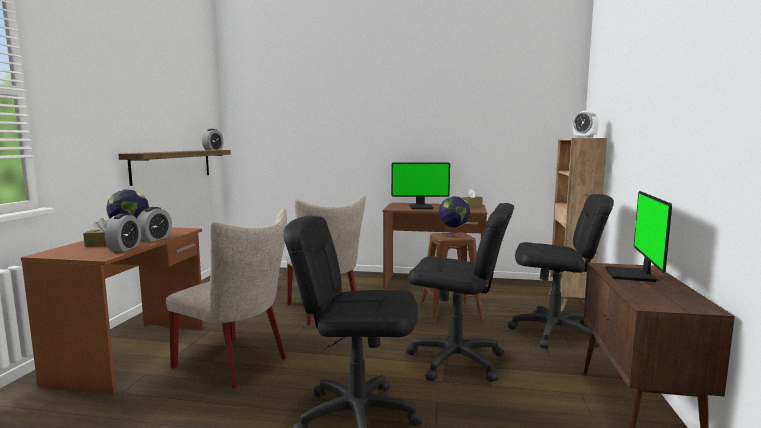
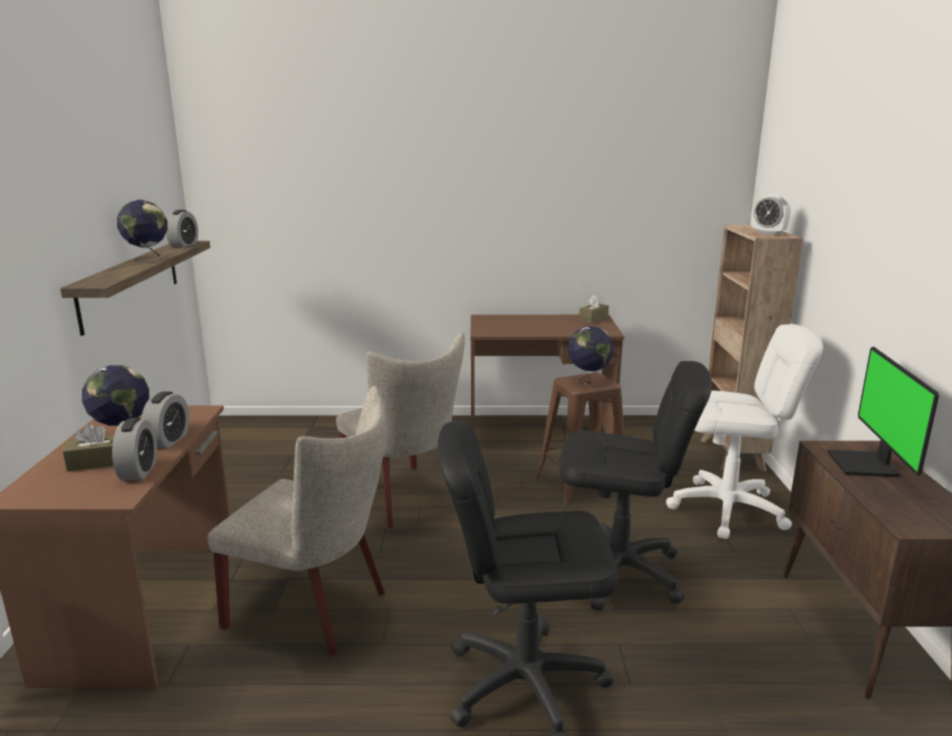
camera: 10 degrees left, 10 degrees up
(183, 151) = (147, 259): none -> globe
(421, 207) = (523, 326): monitor -> none
(554, 332) = (727, 509): black office chair -> white office chair

